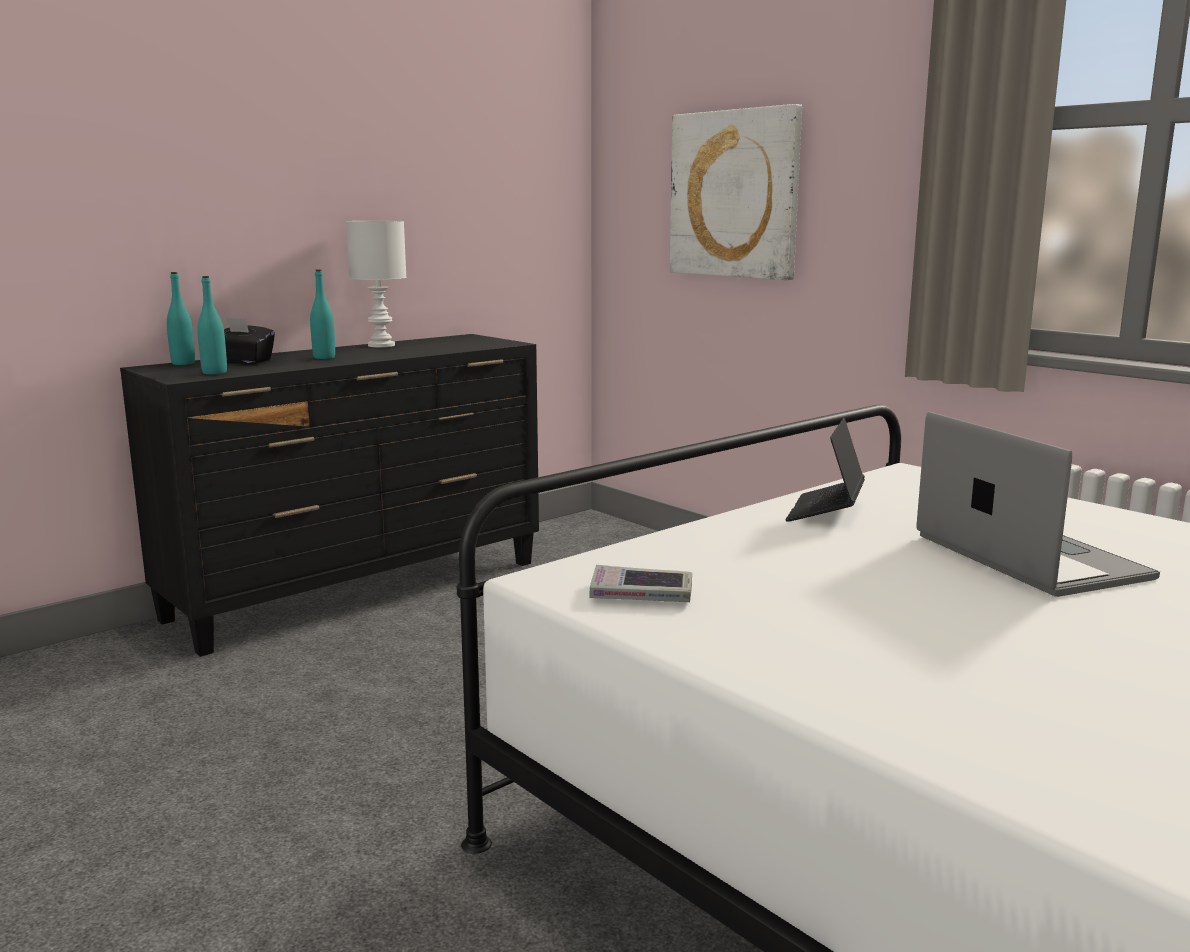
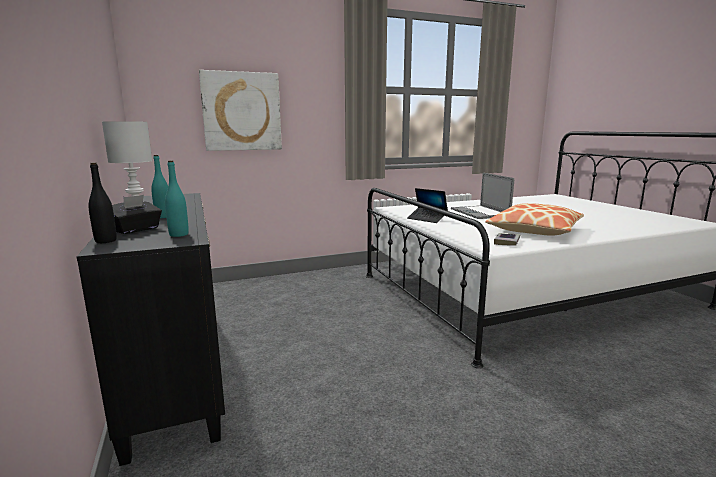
camera: 70 degrees left, 0 degrees up
(183, 363) = (106, 241): turquoise bottle -> black bottle
(850, 627) = (534, 230): none -> pillow
(1029, 557) = (479, 213): laptop -> laptop turned 105 degrees counterclockwise

